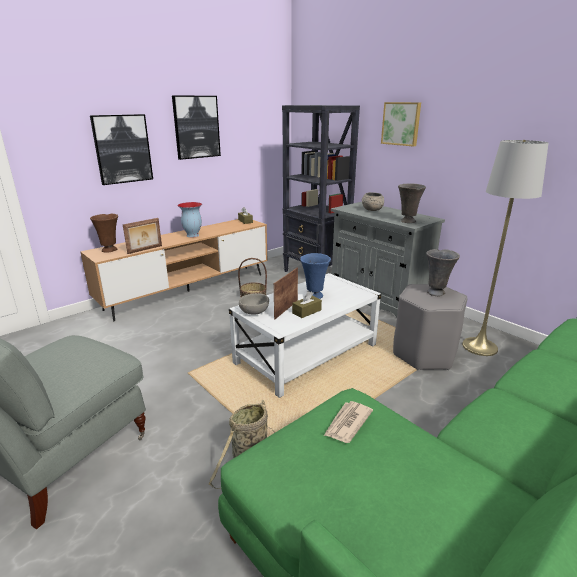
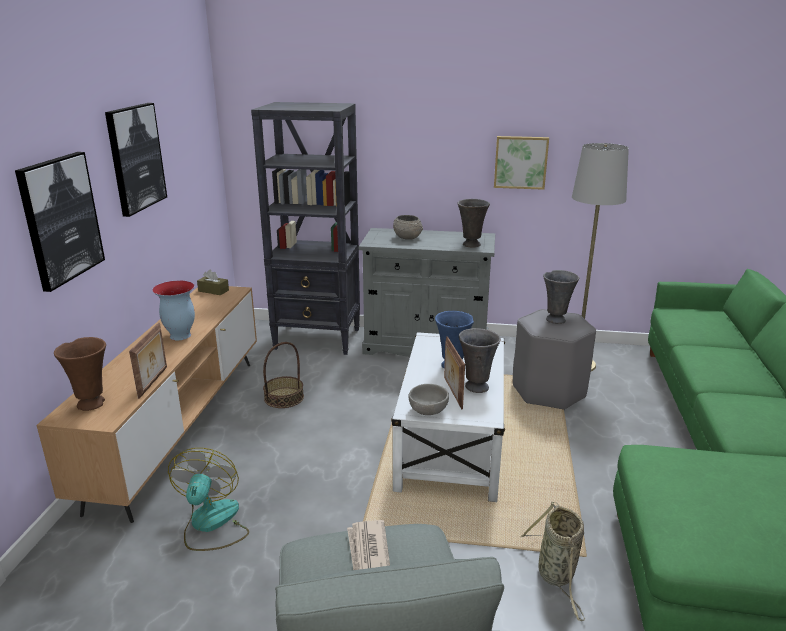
camera: 40 degrees left, 0 degrees up
(137, 336) = (211, 524): none -> fan
(306, 311) = (476, 387): brown tissue box -> grey vase
(347, 423) = (683, 475): newspaper -> newspaper (368, 552)
(401, 123) = (420, 125): picture -> picture (520, 162)

